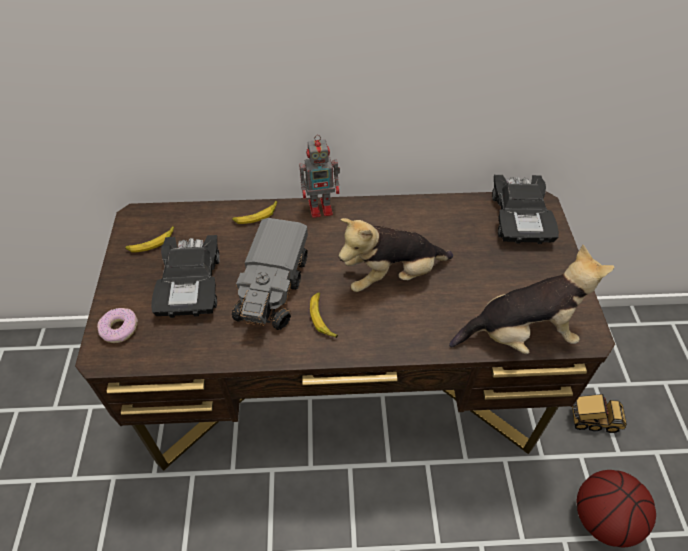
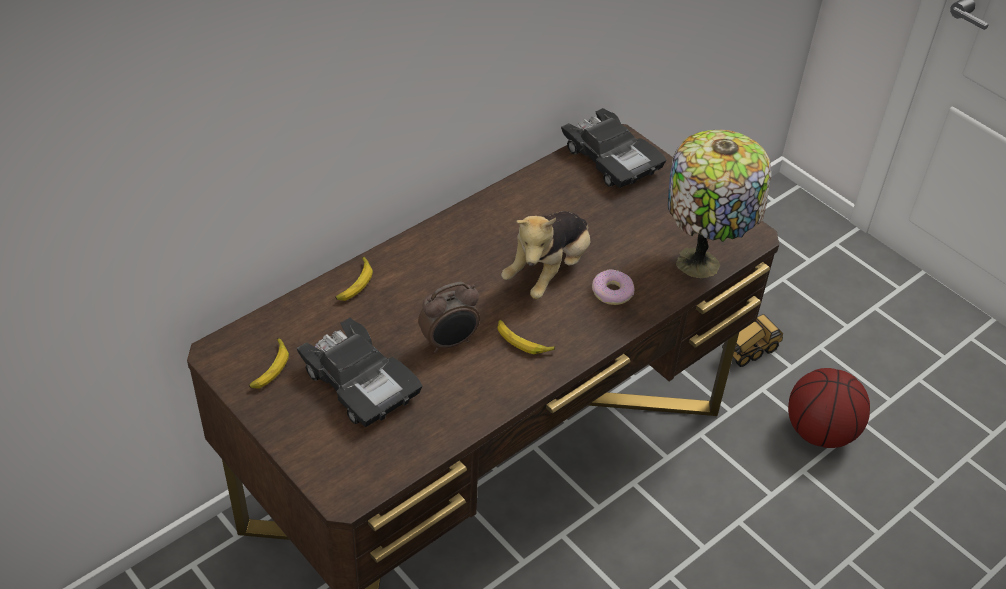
camera: 40 degrees left, 5 degrees down
(119, 329) = (334, 463): donut -> donut (612, 292)
(273, 289) = (450, 343): toy truck -> alarm clock
(322, 207) = (415, 241): toy robot -> none
(521, 334) = (701, 262): plush toy -> table lamp

